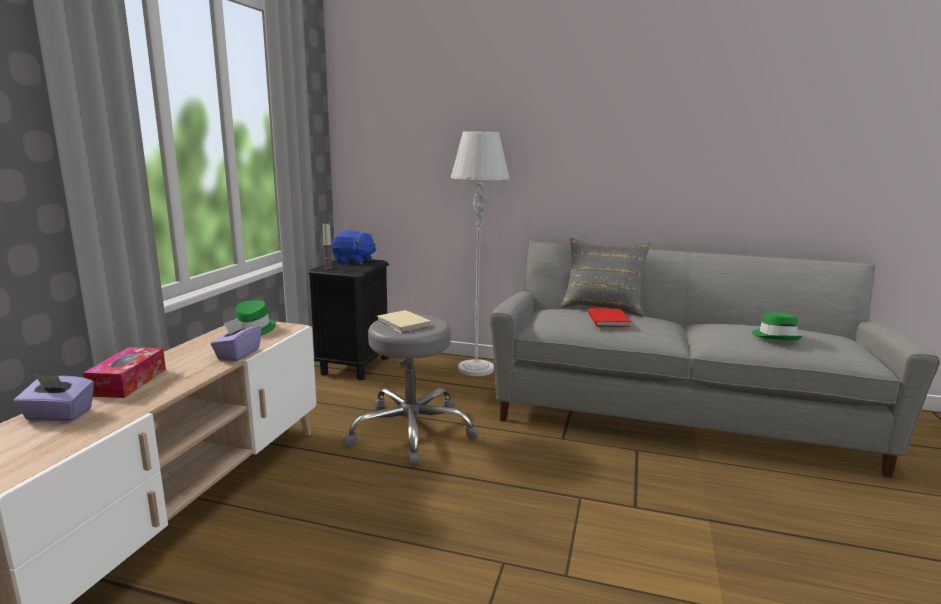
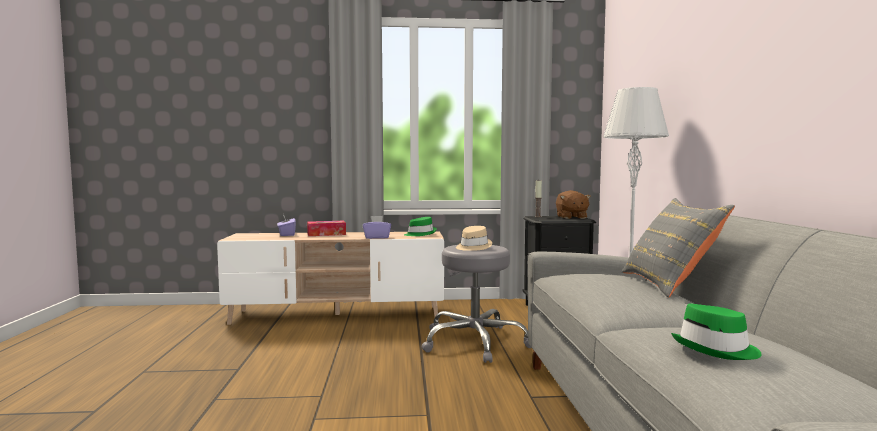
camera: 70 degrees right, 10 degrees down
(354, 261) = (571, 217): blue plush toy -> brown plush toy
(403, 324) = (472, 247): beige book -> beige hat
(609, 319) = (610, 284): red book -> none

